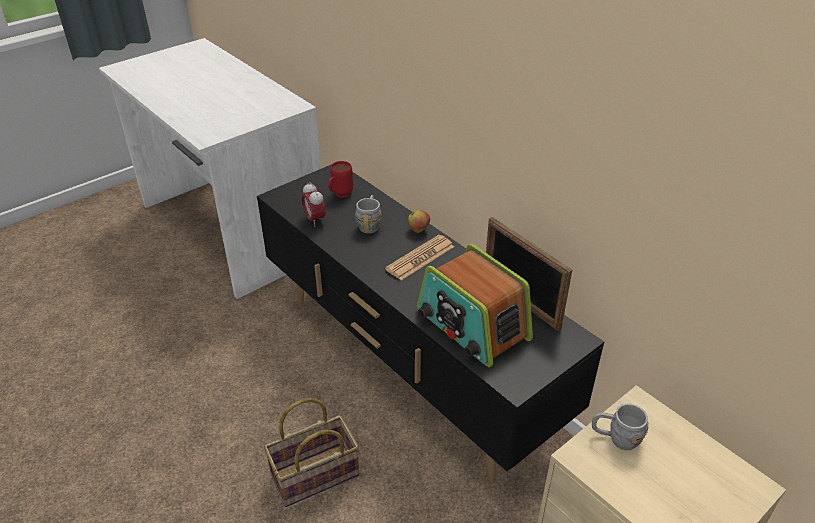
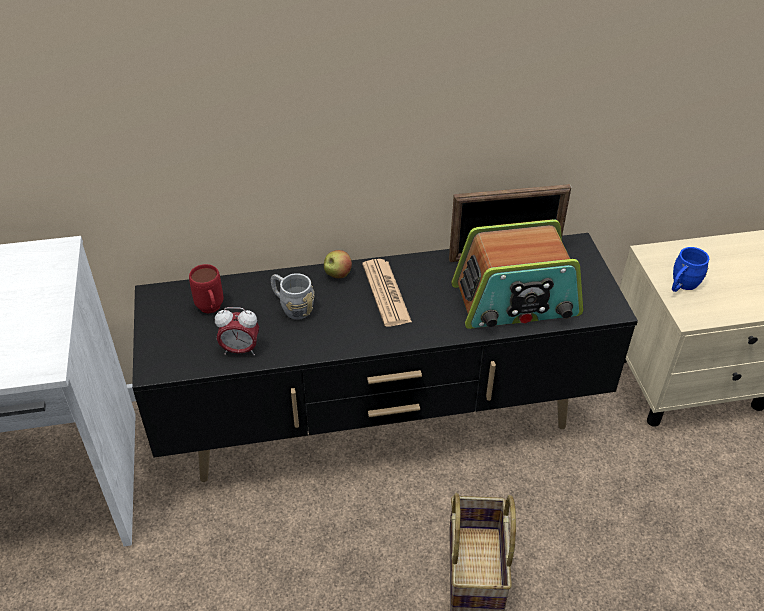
camera: 60 degrees left, 5 degrees up
(616, 438) = (682, 285): grey mug -> blue mug

